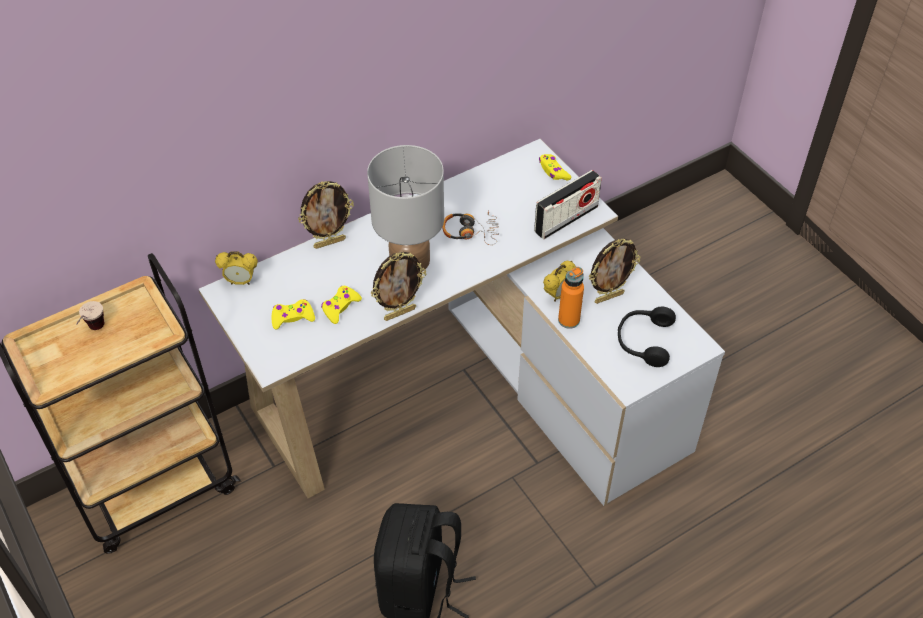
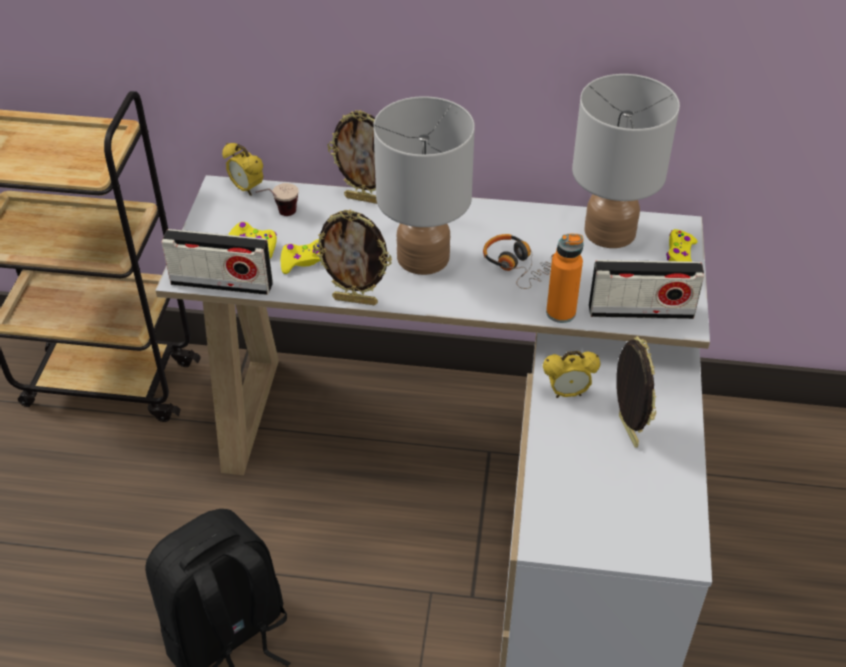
camera: 40 degrees right, 5 degrees down
(93, 332) = (44, 143): cup -> cup (279, 216)
(302, 355) = (222, 283): none -> radio
(501, 178) = (610, 232): none -> grey table lamp
(568, 320) = (551, 426): orange bottle -> orange bottle (561, 313)
(608, 297) = (626, 431): picture frame -> picture frame turned 120 degrees counterclockwise
(643, 341) = (616, 503): black headphones -> none

